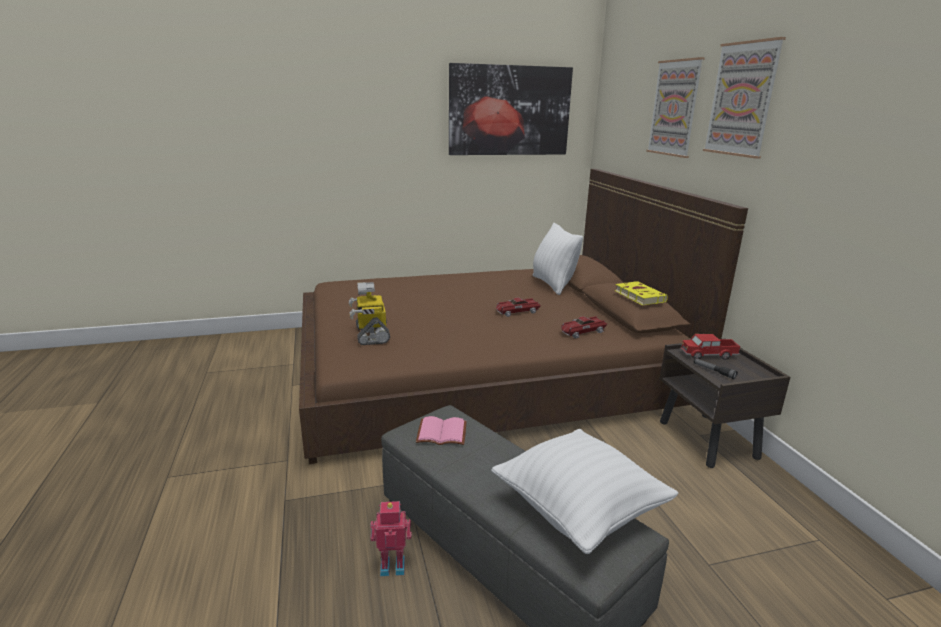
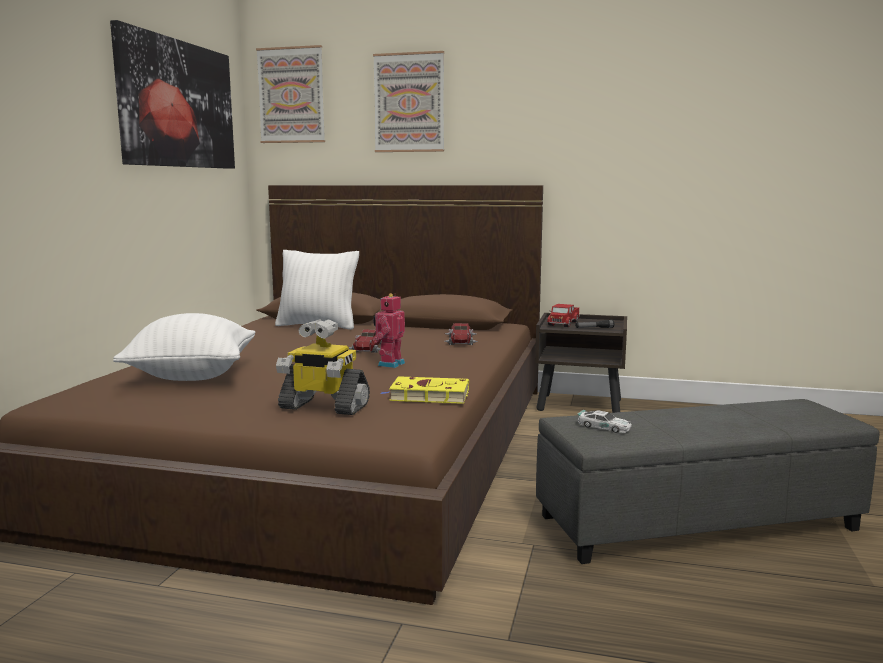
camera: 60 degrees left, 10 degrees down
(392, 565) = (684, 582): toy robot -> toy robot (389, 364)
(442, 432) = (604, 427): pink book -> toy car
(579, 512) = (766, 410): white pillow -> white pillow (192, 376)
(638, 296) = (460, 296): yellow book -> yellow book (427, 395)
(742, 99) = (507, 90): picture -> picture (291, 95)

